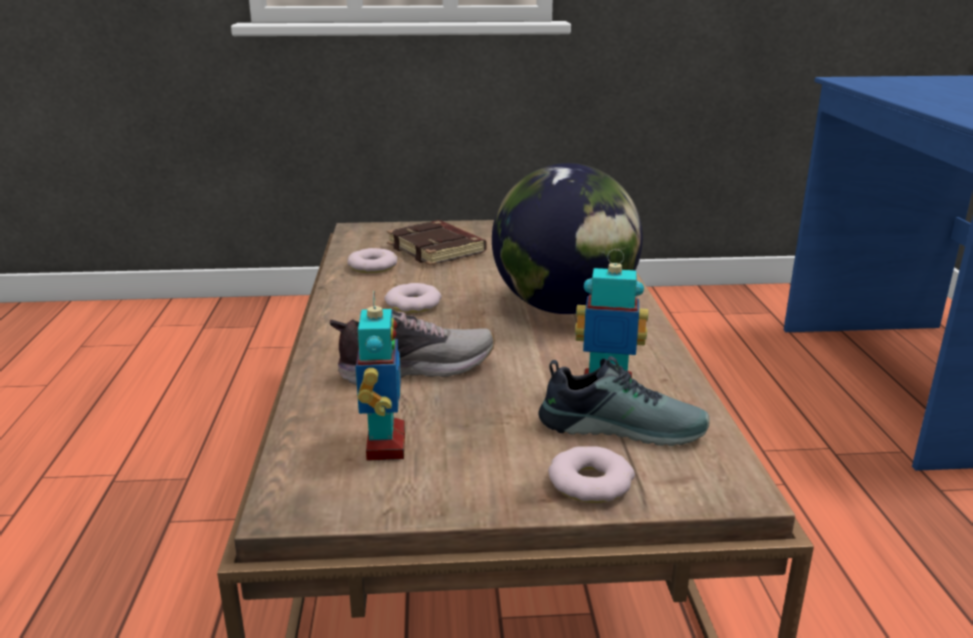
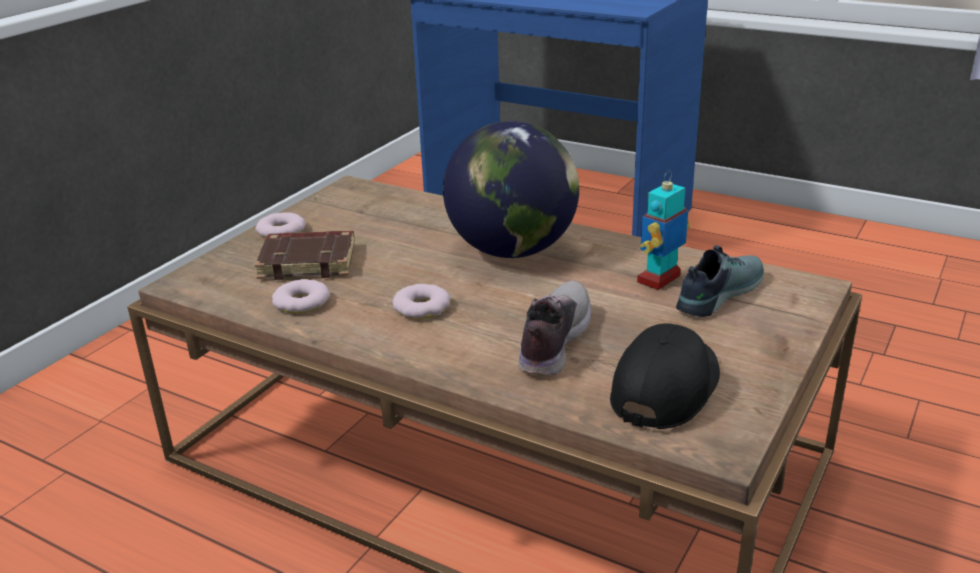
camera: 55 degrees left, 5 degrees up
(384, 445) = (666, 387): toy robot -> black cap
(590, 482) = (777, 327): donut -> donut (281, 231)

